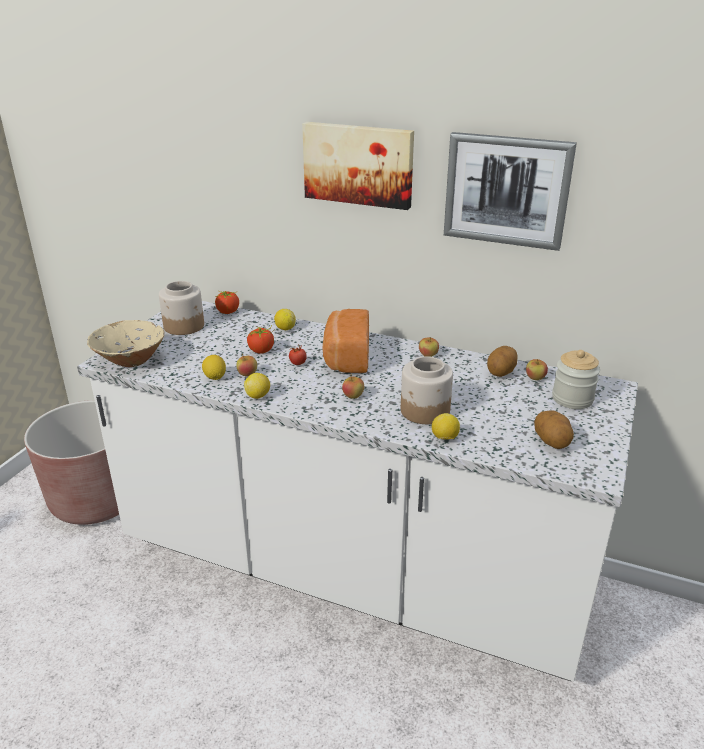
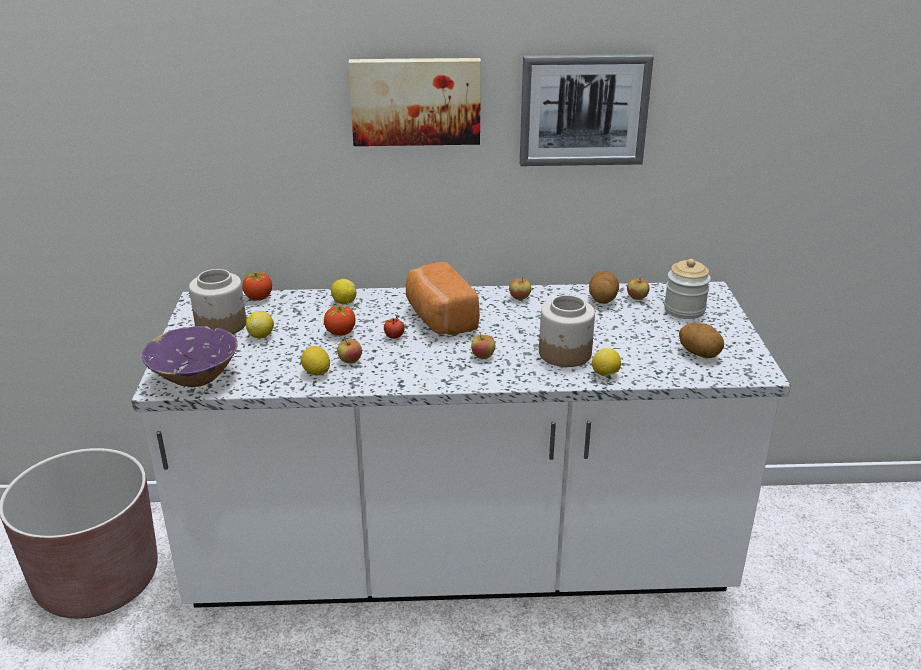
camera: 25 degrees left, 0 degrees up
(130, 360) = (195, 378): beige bowl -> purple bowl
(258, 396) = (384, 380): lemon -> lemon (261, 336)

